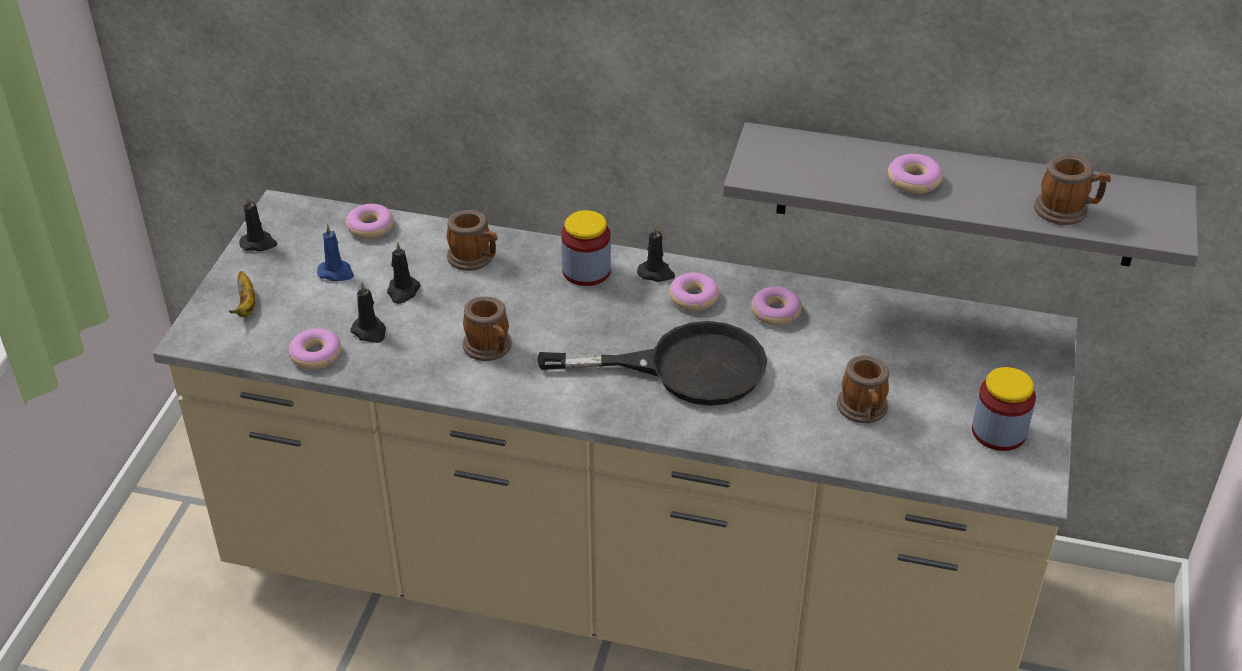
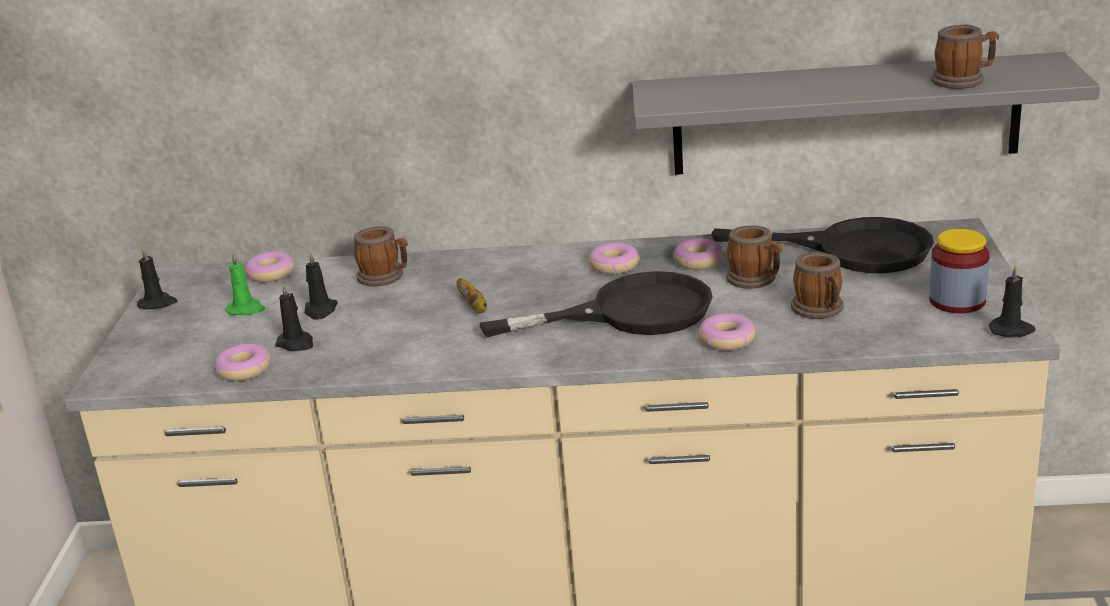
camera: 10 degrees left, 15 degrees down
(246, 305) = (157, 348): banana -> banana (474, 307)
(336, 273) = (246, 309): blue candle -> green candle
(490, 348) = (427, 333): mug -> mug (755, 279)
(586, 271) = (500, 266): jar -> none
(656, 273) = (570, 256): black candle -> black candle (1012, 330)
(913, 180) = (811, 86): donut -> donut (727, 339)
(930, 332) = (851, 249): none -> black frying pan

